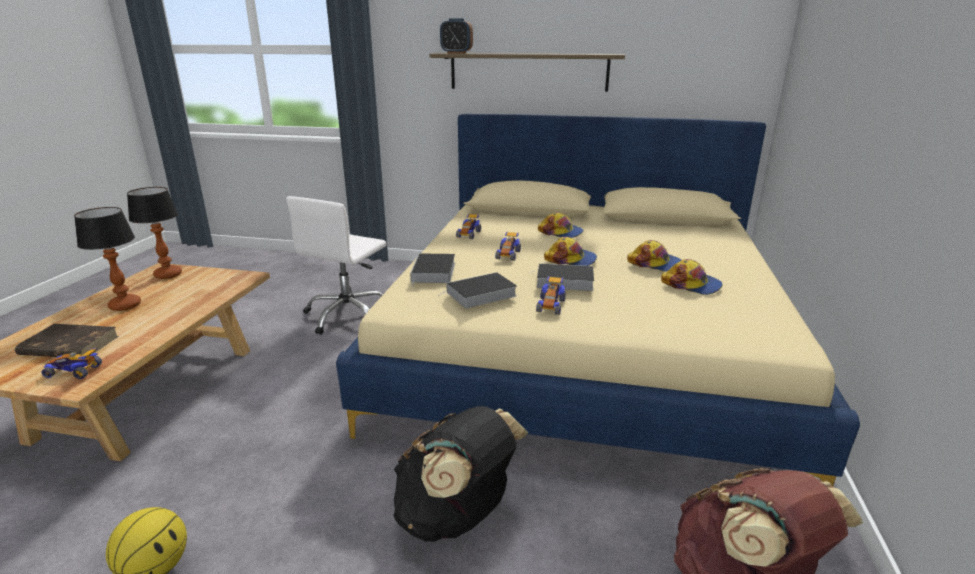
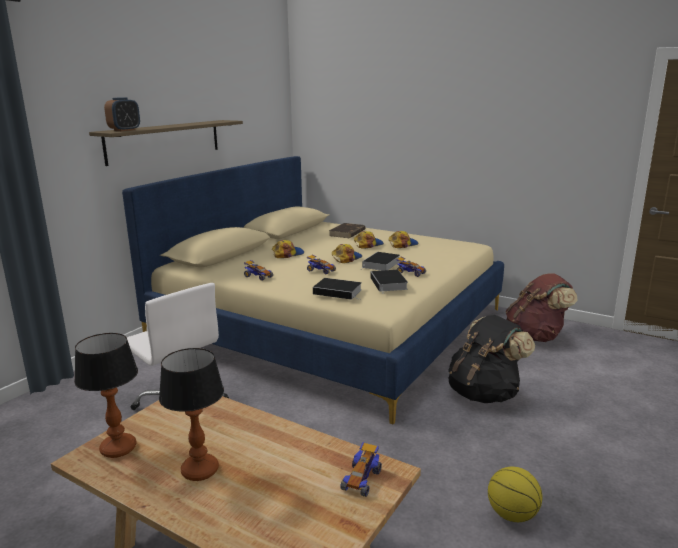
camera: 70 degrees left, 5 degrees down
(69, 346) = (294, 496): brown book -> brown book (347, 233)

